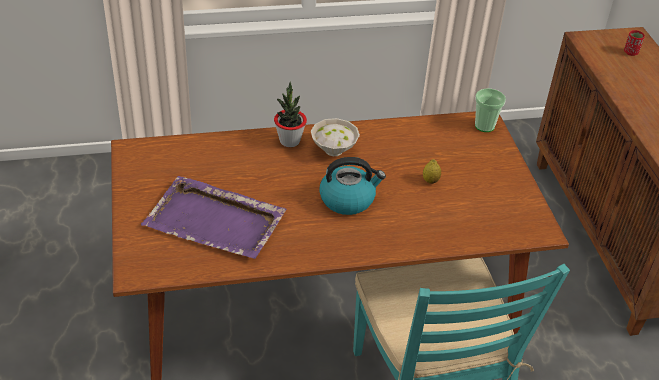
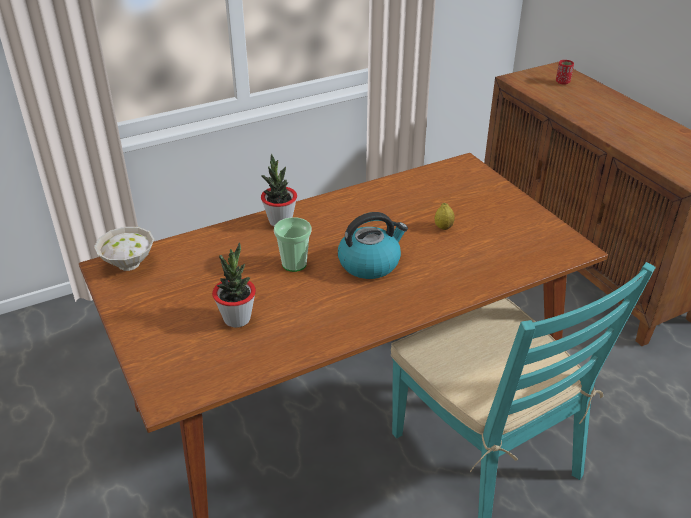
camera: 15 degrees left, 5 degrees down
(216, 221) = (237, 318): purple tray -> potted plant
(334, 151) = (332, 221): white bowl -> white bowl (130, 264)
(484, 126) = (467, 168): cup -> cup (294, 264)

